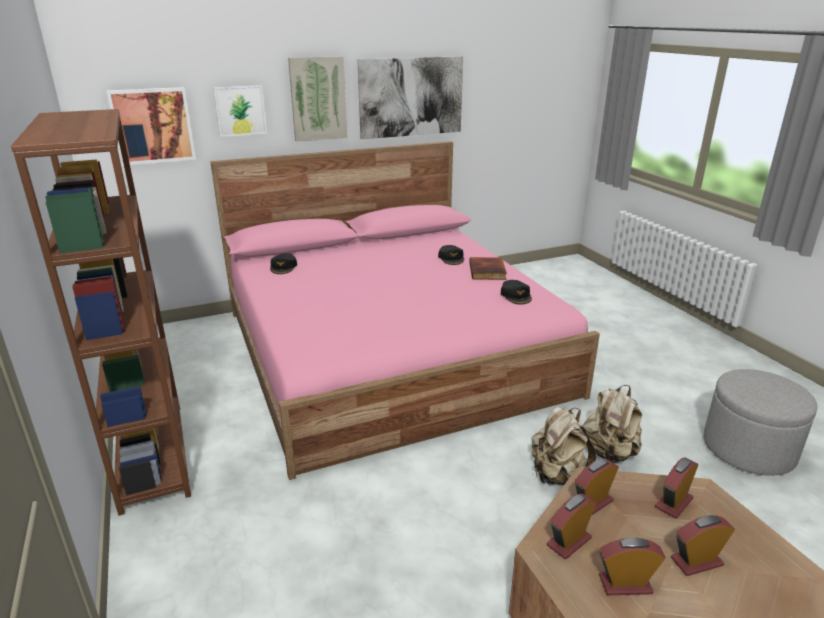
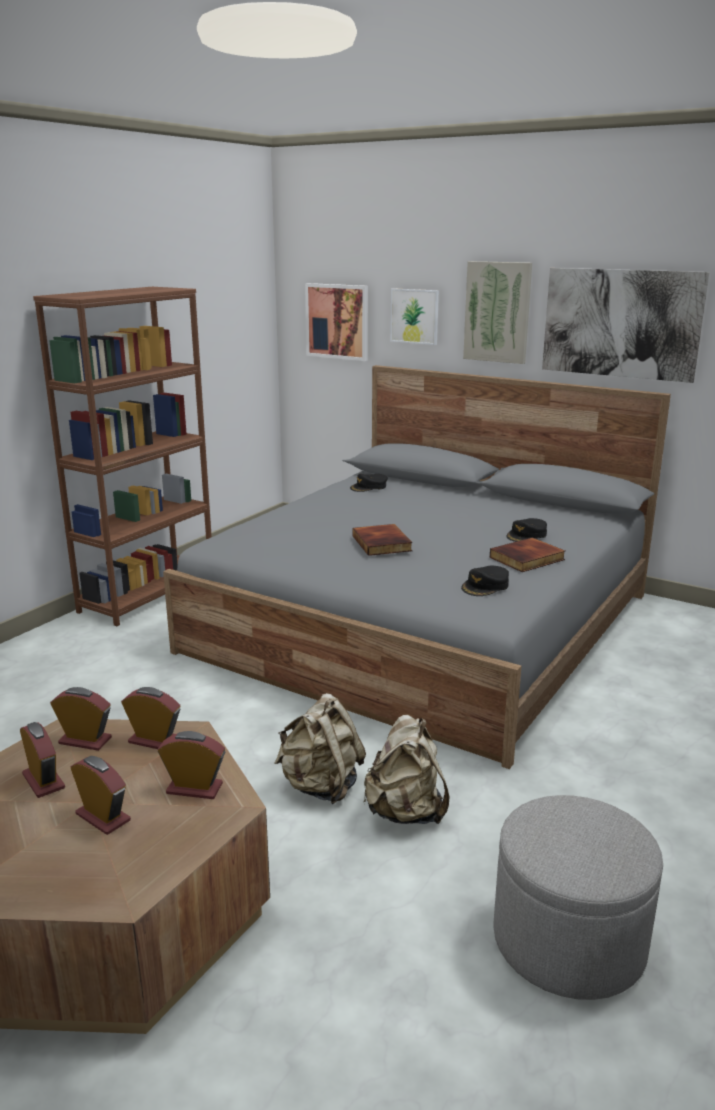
camera: 55 degrees right, 5 degrees down
(389, 351) = (425, 622): pink bed -> grey bed
(409, 298) = (383, 543): none -> book

